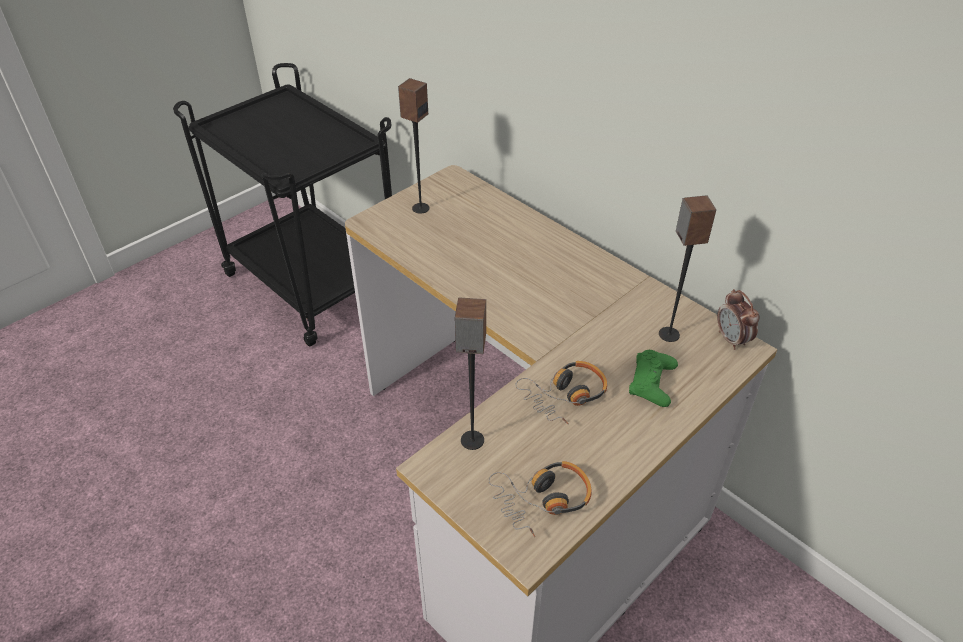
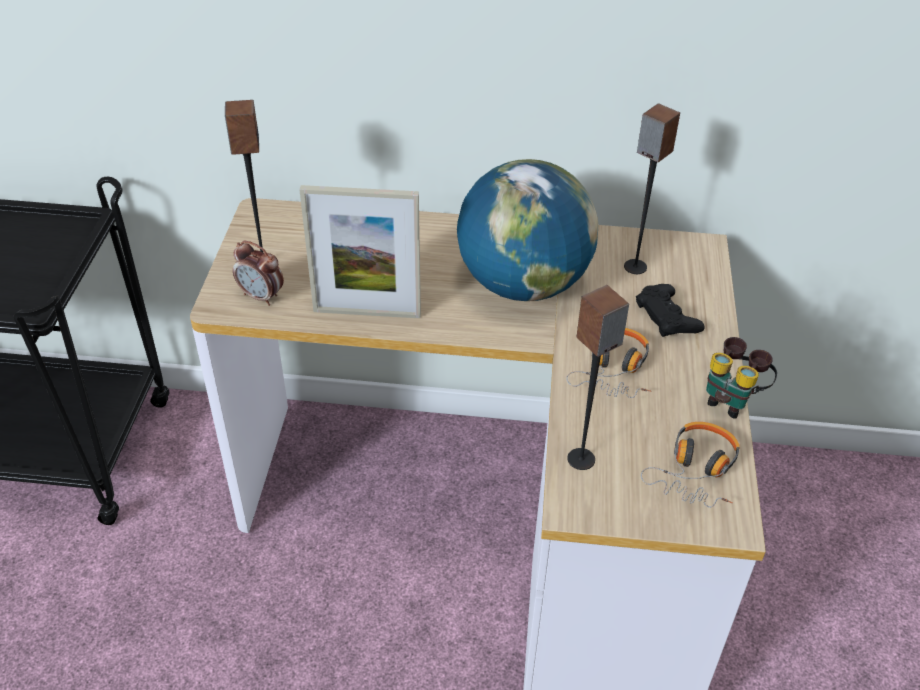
camera: 40 degrees left, 0 degrees up
(446, 269) = (367, 313): none -> picture frame
(569, 303) = (523, 284): none -> globe
(631, 469) = (731, 399): none -> binoculars
(652, 382) = (667, 316): green game controller -> black game controller
(732, 340) = (687, 245): alarm clock -> alarm clock (261, 296)

